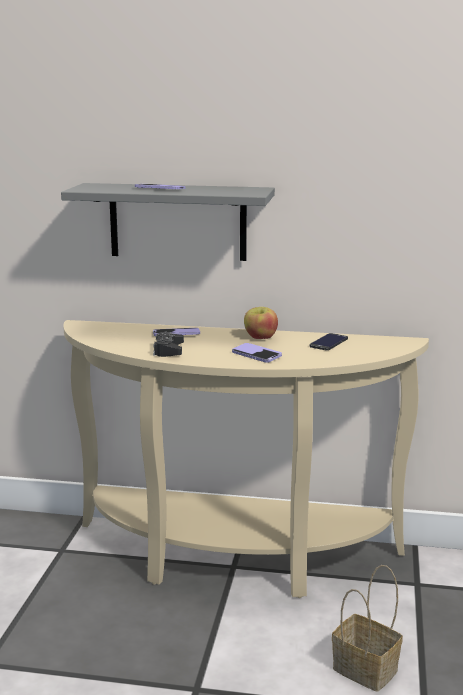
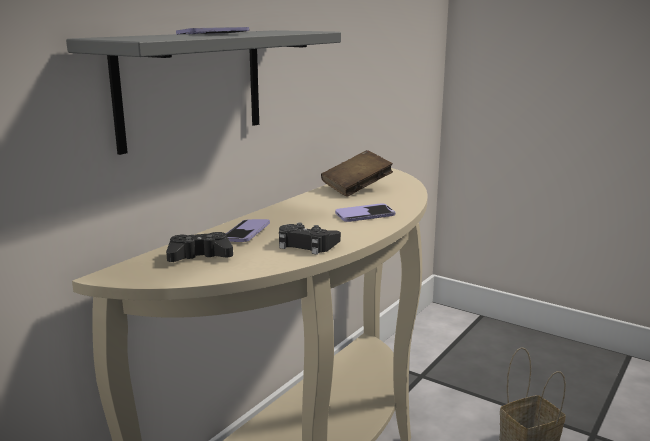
camera: 65 degrees left, 0 degrees up
(123, 332) = (200, 256): none -> black game controller
(260, 338) = (311, 205): apple -> none
(328, 342) = (356, 188): phone -> brown book

